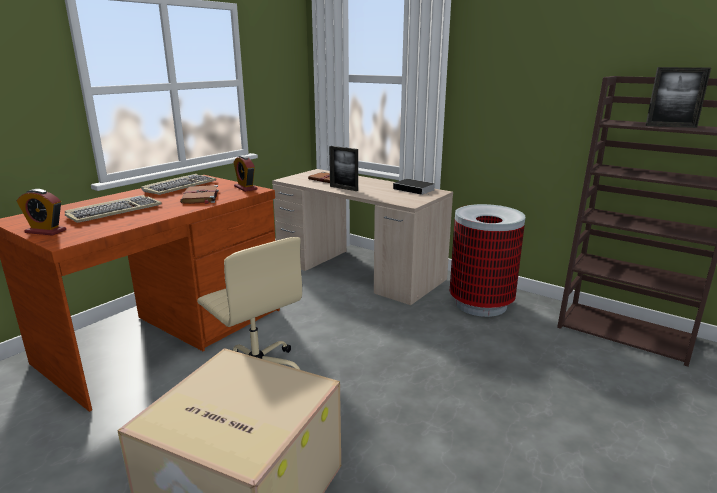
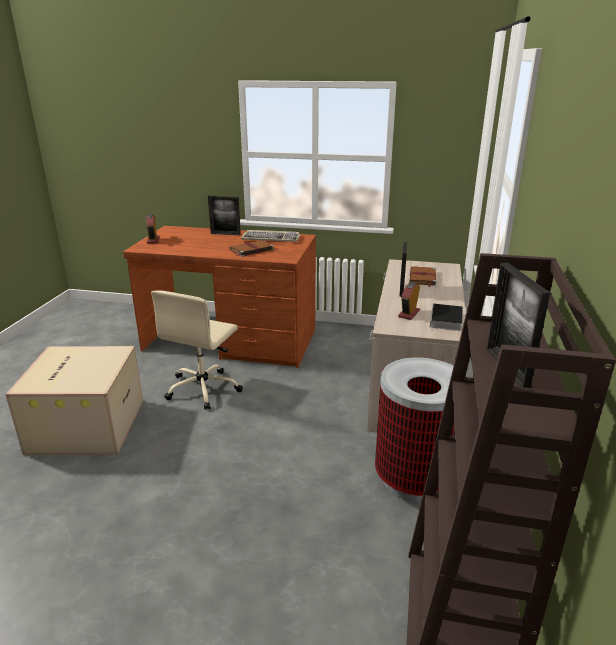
camera: 65 degrees right, 5 degrees up
(115, 211) = (199, 241): keyboard -> none
(116, 199) = (225, 234): none -> picture frame
(245, 188) = (289, 254): alarm clock -> alarm clock (409, 314)

